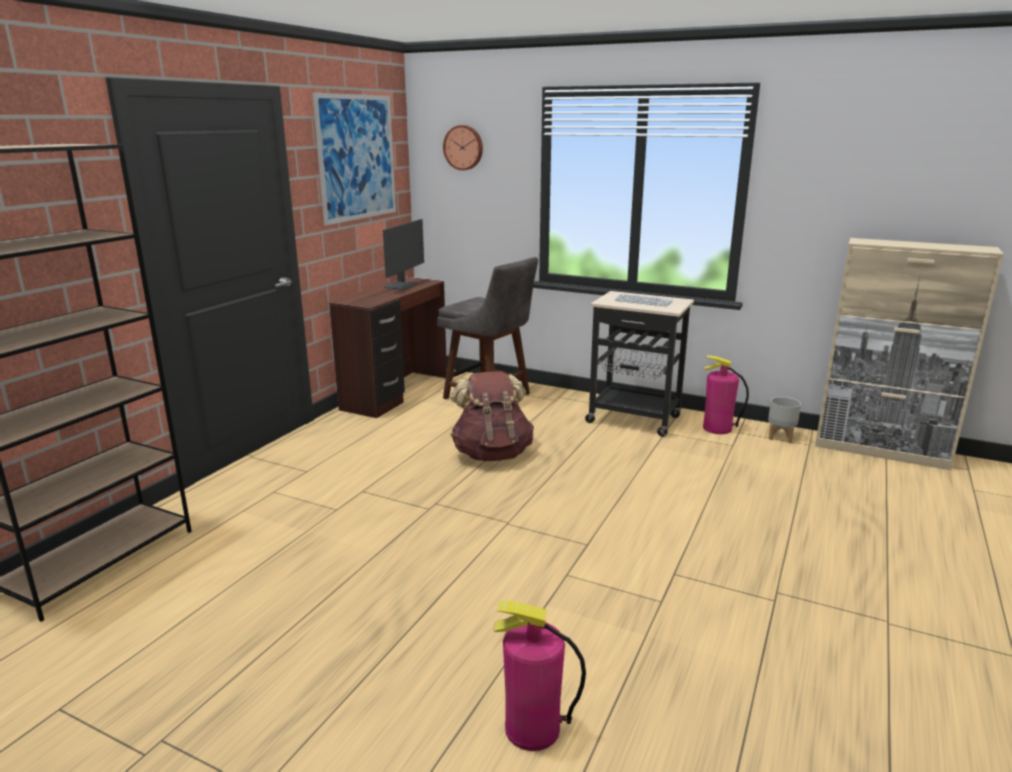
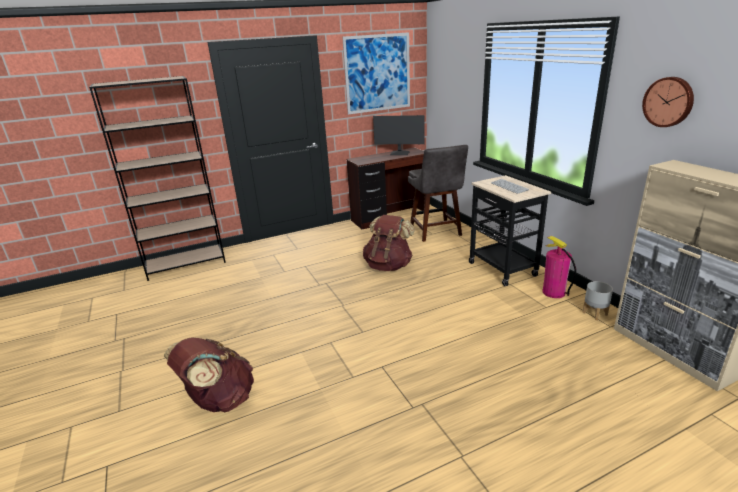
camera: 40 degrees right, 5 degrees up
(402, 285) = (400, 153): monitor -> monitor turned 45 degrees clockwise
(464, 147) = (449, 65): wall clock -> wall clock (668, 102)
(532, 728) = (219, 400): fire extinguisher -> brown backpack

